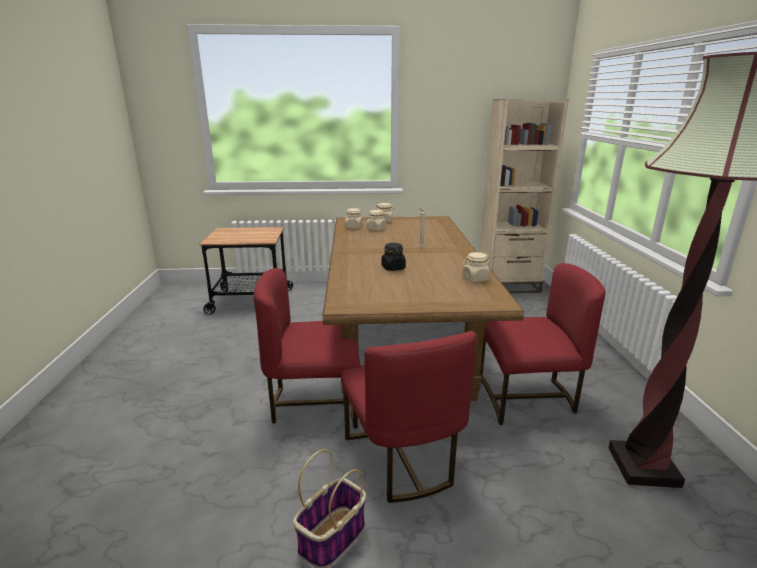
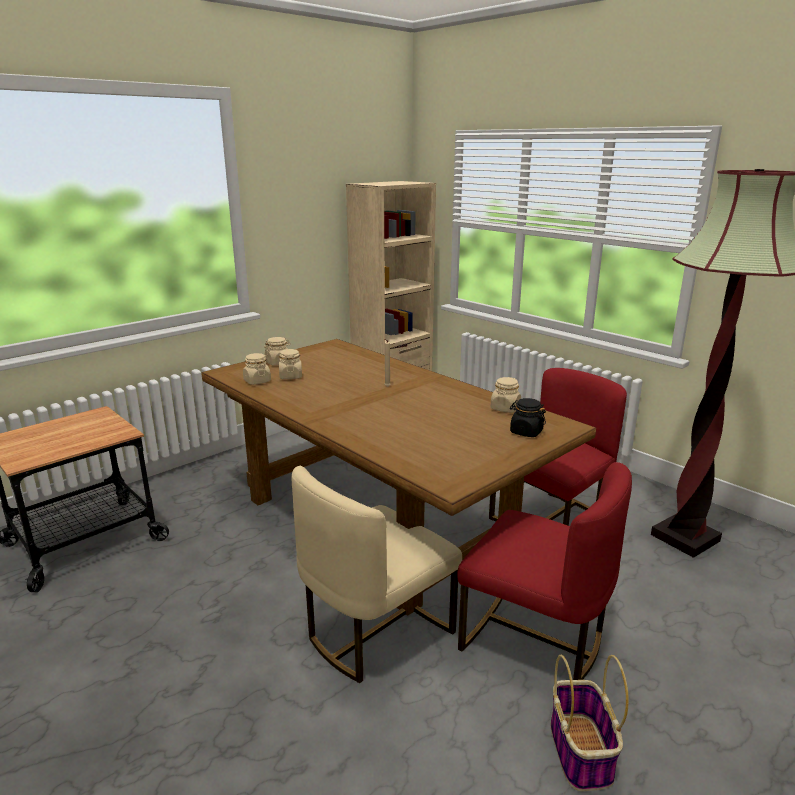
camera: 40 degrees left, 0 degrees up
(315, 403) = (375, 631): red chair -> beige chair
(393, 268) = (409, 421): black jar -> black jar (526, 432)

